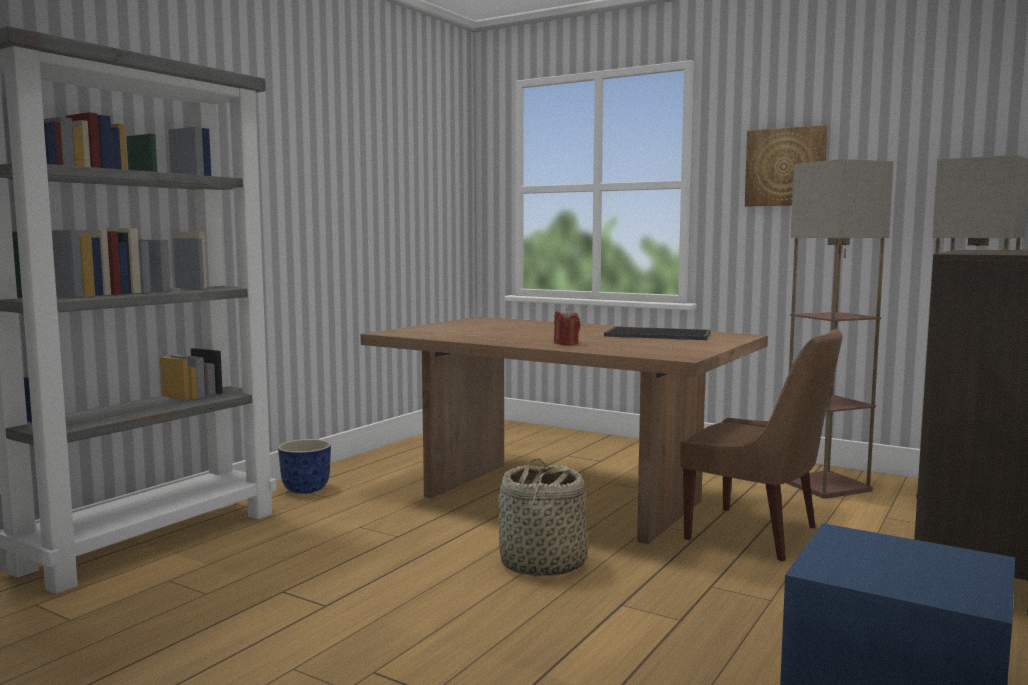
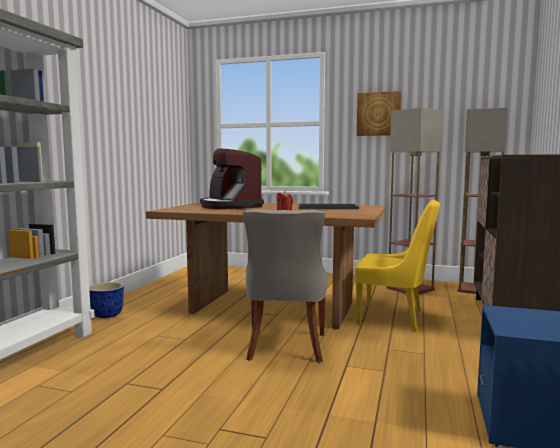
camera: 15 degrees left, 0 degrees up
(497, 329) = (230, 206): none -> coffee machine
(542, 564) = (285, 347): basket -> grey chair
(757, 535) = (393, 318): brown chair -> yellow chair

